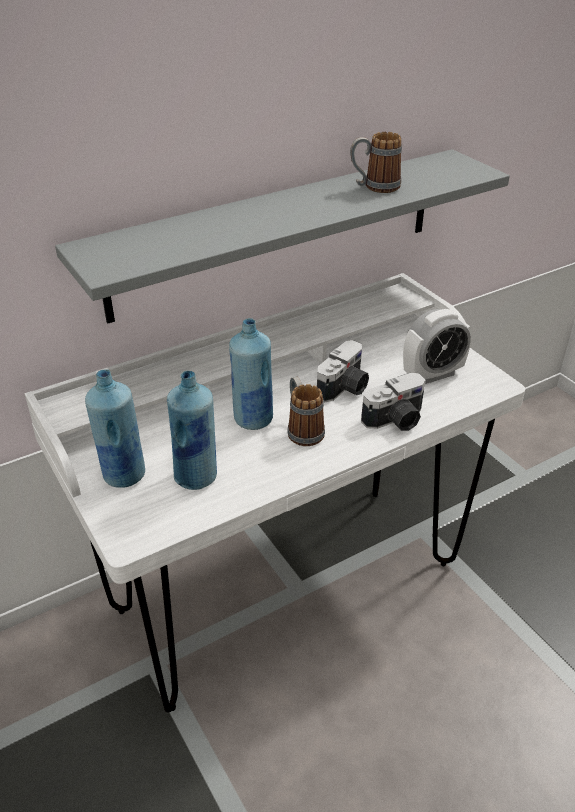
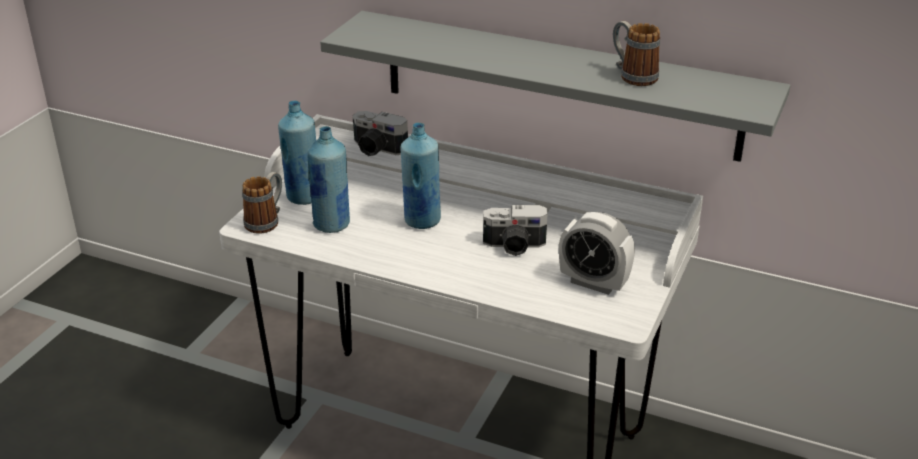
camera: 55 degrees right, 5 degrees down
(302, 430) = (435, 246): mug -> mug (266, 221)
(396, 420) = (500, 286): camera -> camera (377, 149)

